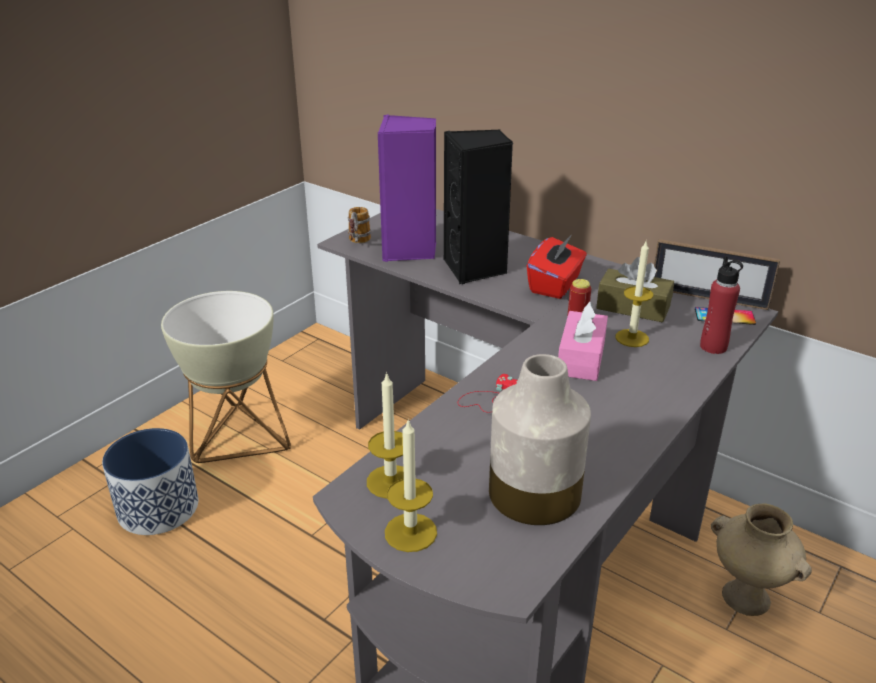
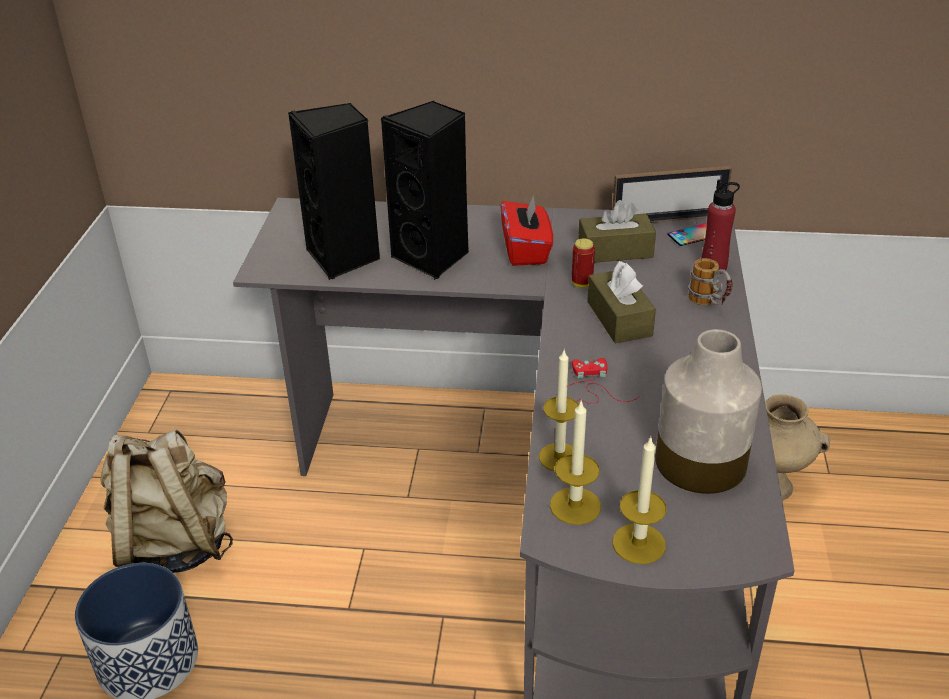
camera: 30 degrees left, 5 degrees up
(237, 440) = (174, 544): planter -> beige backpack
(357, 243) = (279, 267): mug -> mug (709, 304)
(409, 250) = (344, 258): purple speaker -> black speaker
(581, 358) = (619, 319): pink tissue box -> brown tissue box
(632, 338) = (642, 282): candle -> candle (559, 457)

